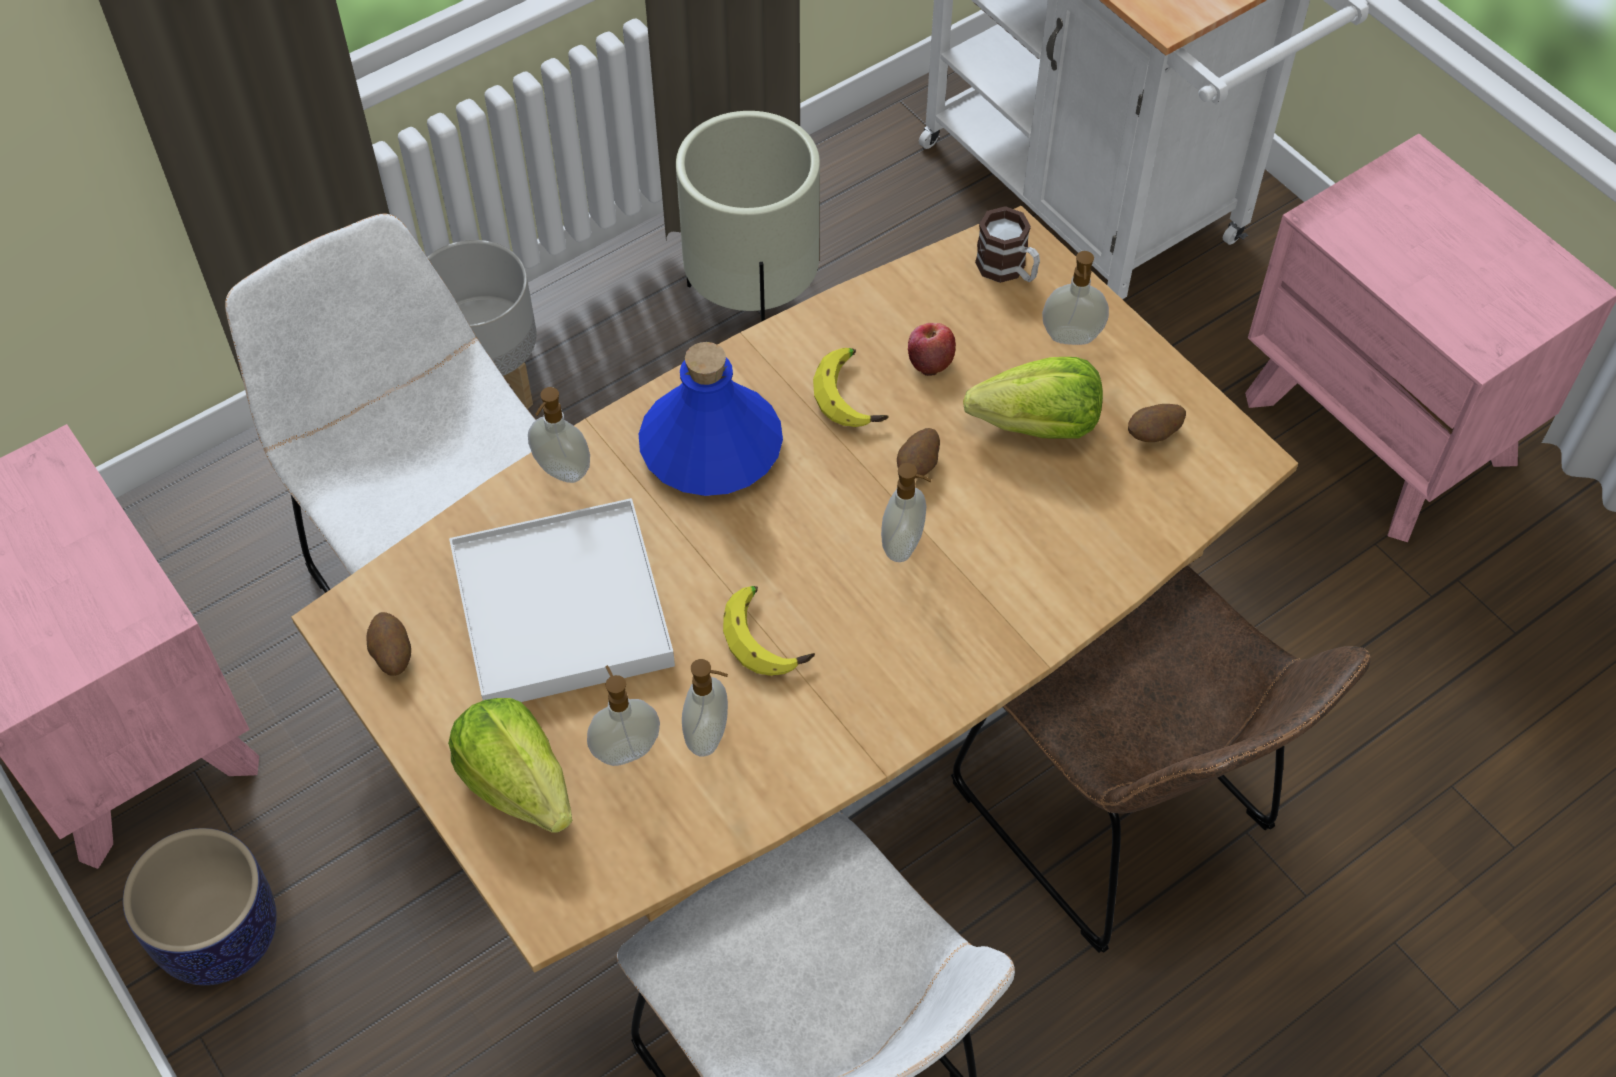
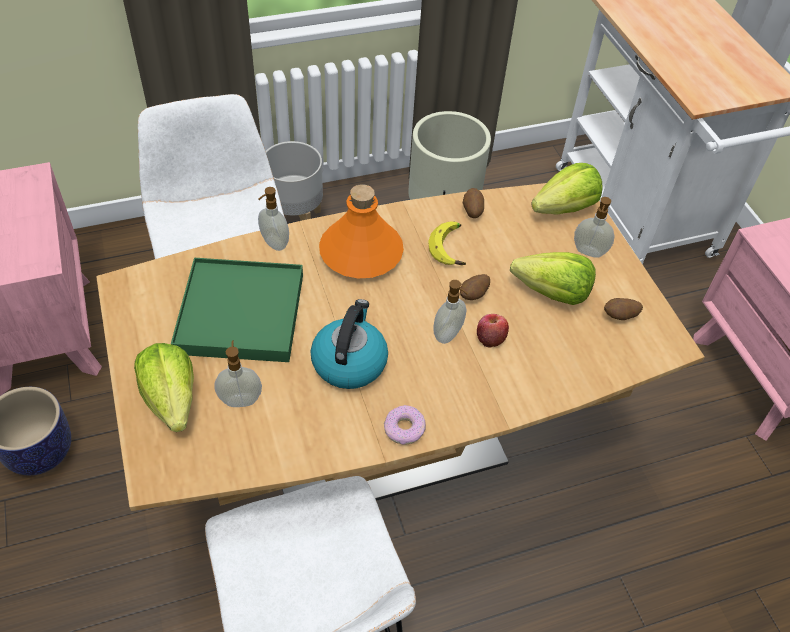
camera: 15 degrees right, 5 degrees down
(392, 655) = (138, 311): potato -> potato (472, 211)
(562, 609) = (241, 314): white tray -> green tray
(709, 736) = (291, 406): soap dispenser -> none
(712, 445) = (361, 253): blue bottle -> orange bottle
(768, 636) = (349, 361): banana -> kettle
(895, 717) = (404, 429): none -> donut
(930, 361) = (502, 242): apple -> apple (490, 338)
(1008, 270) = (565, 208): mug -> lettuce
(1121, 819) = (547, 545): brown chair -> none

